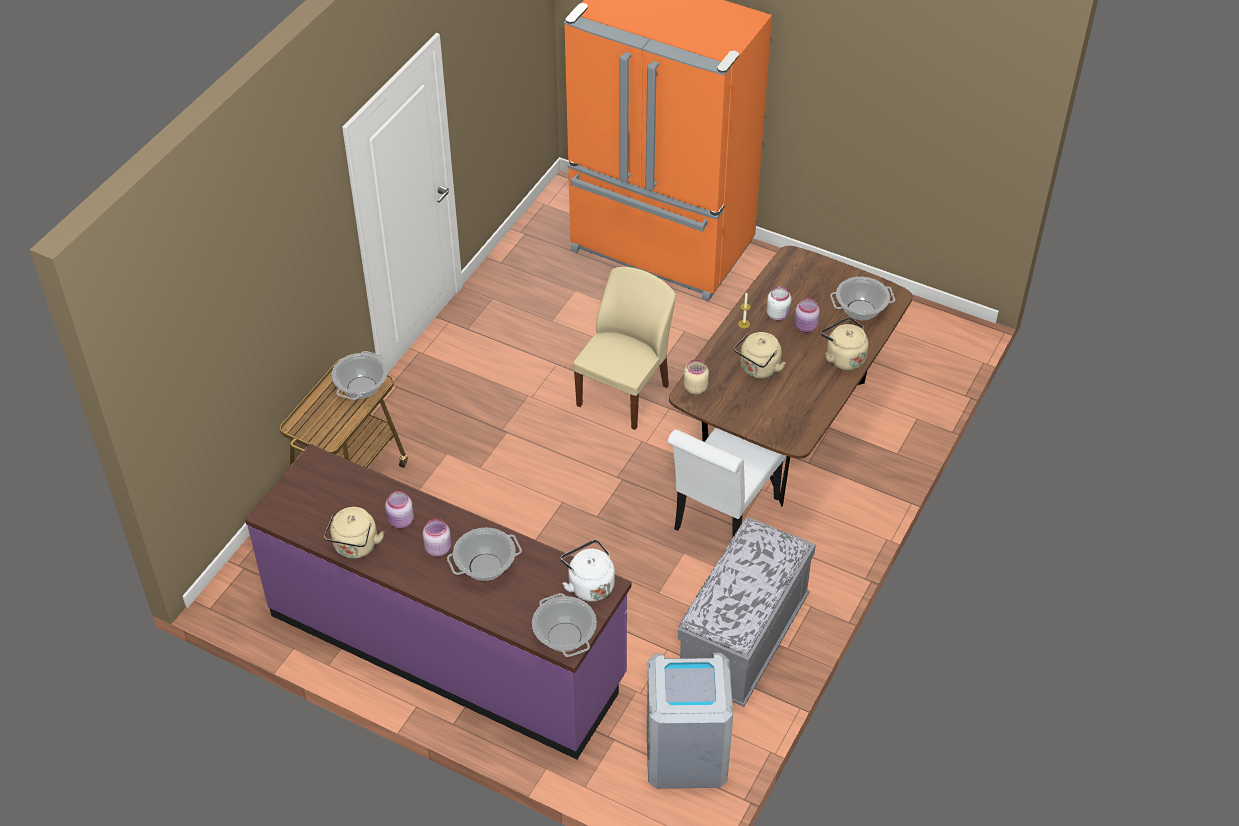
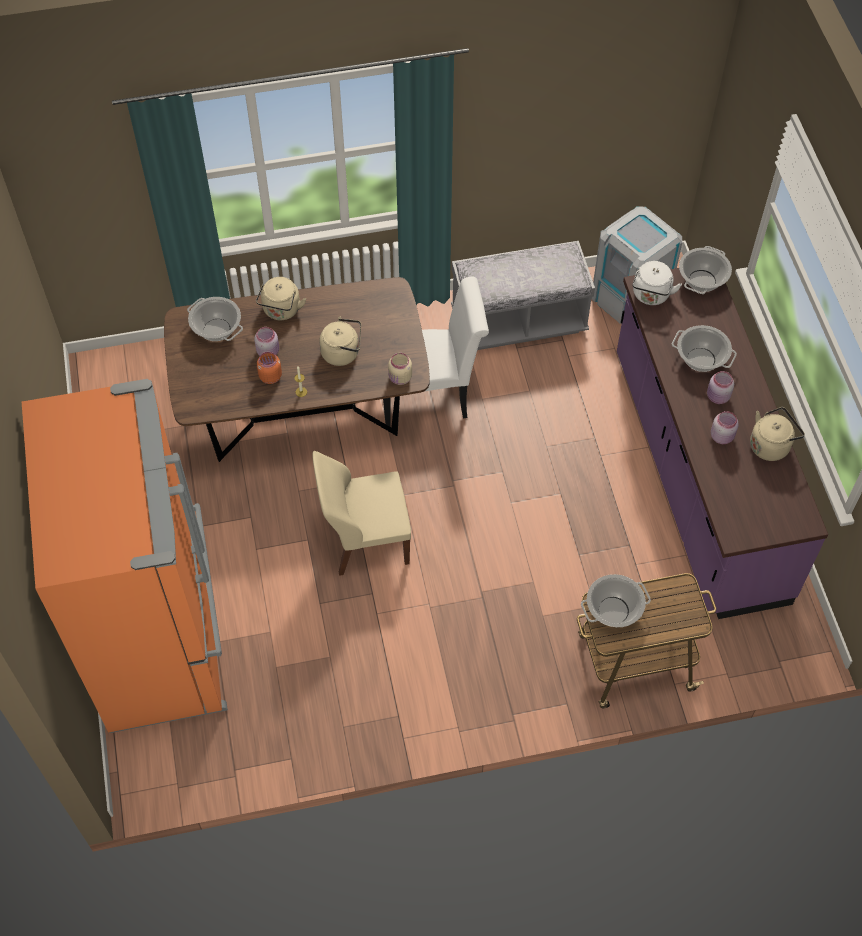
camera: 130 degrees left, 10 degrees up
(778, 315) = (270, 376): white jar -> orange jar

